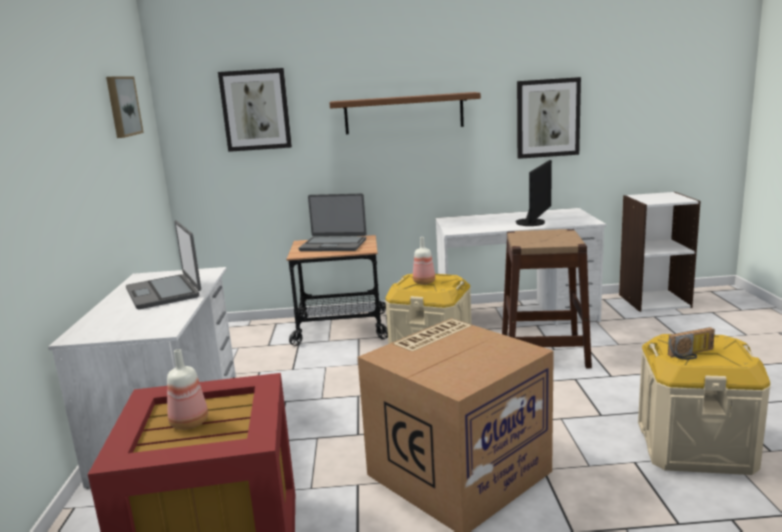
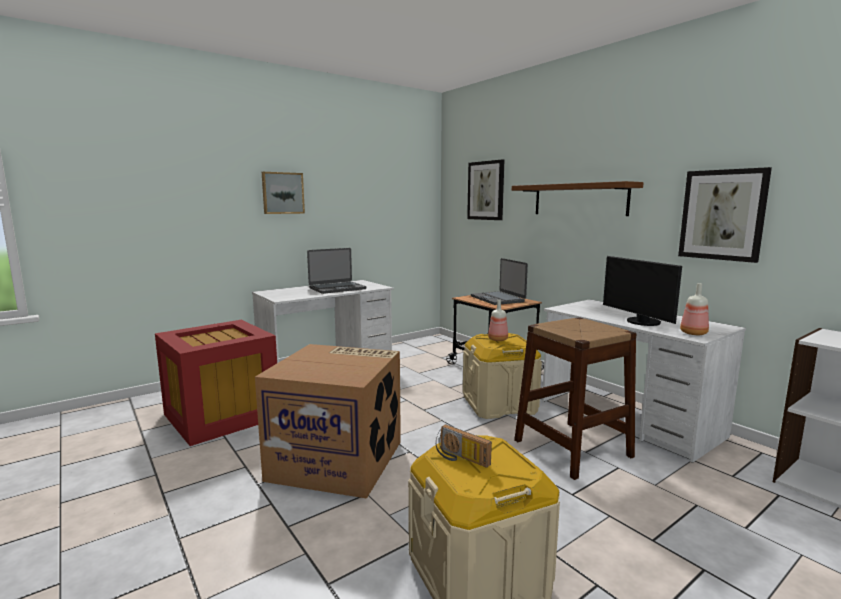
camera: 55 degrees right, 5 degrees down
(122, 106) = (390, 181): picture -> picture (282, 193)
(164, 292) = (337, 288): laptop -> laptop turned 150 degrees counterclockwise
(190, 423) = (214, 337): bottle -> bottle (694, 333)
(533, 223) = (640, 322): monitor -> monitor turned 75 degrees clockwise

